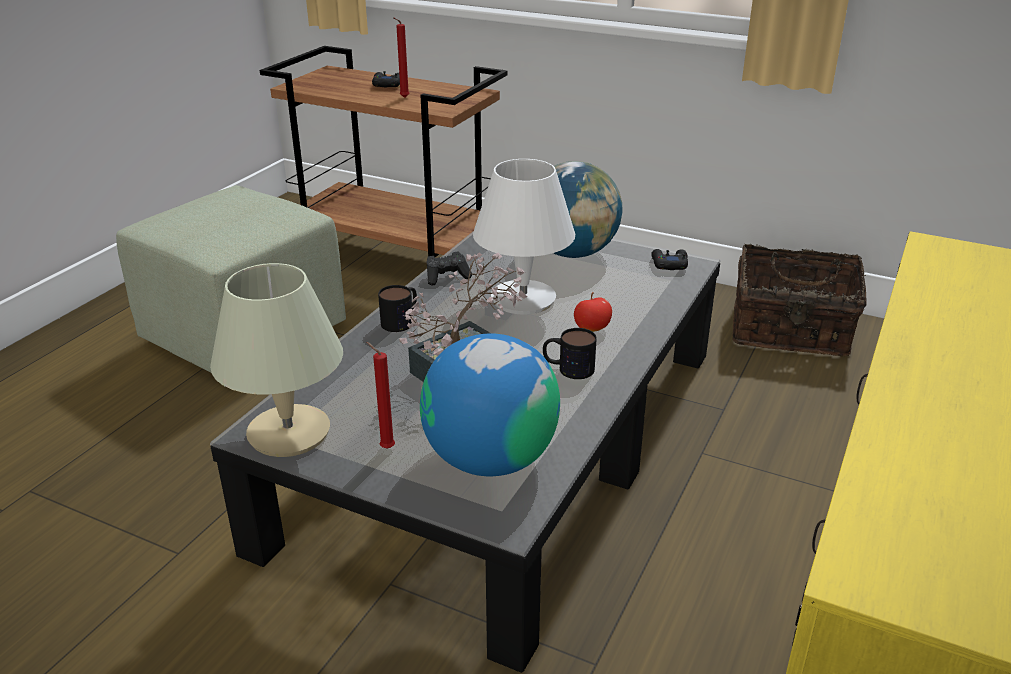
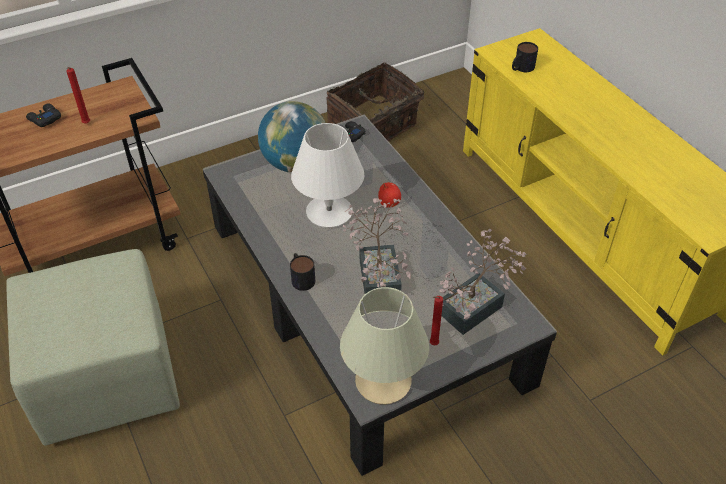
camera: 55 degrees left, 15 degrees up
(447, 277) = (267, 232): black game controller -> none
(490, 459) = (476, 306): globe -> potted plant
(568, 368) = (419, 234): mug -> mug (521, 68)

